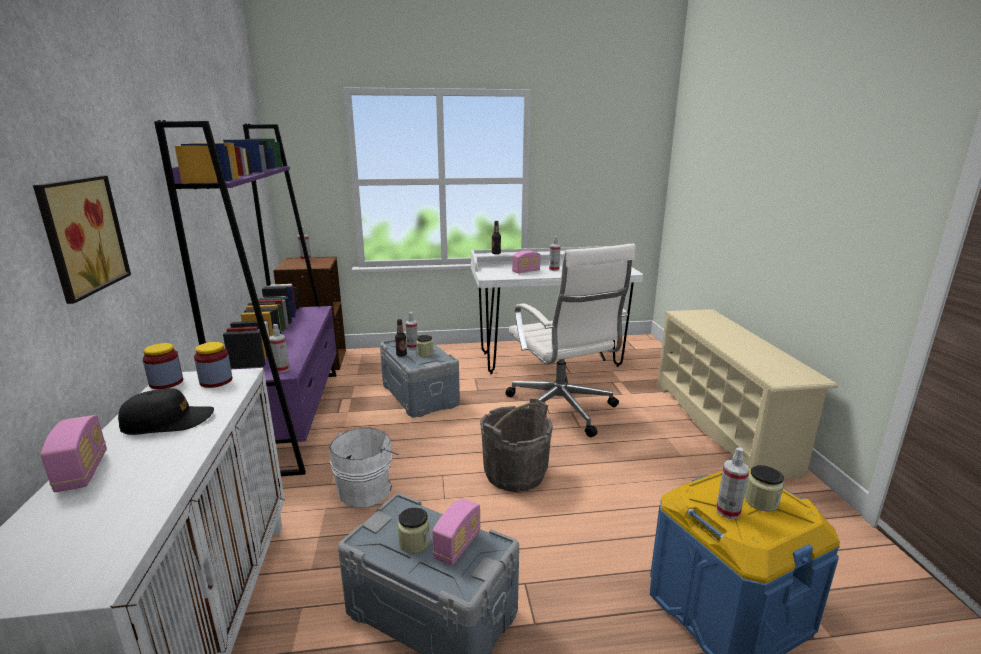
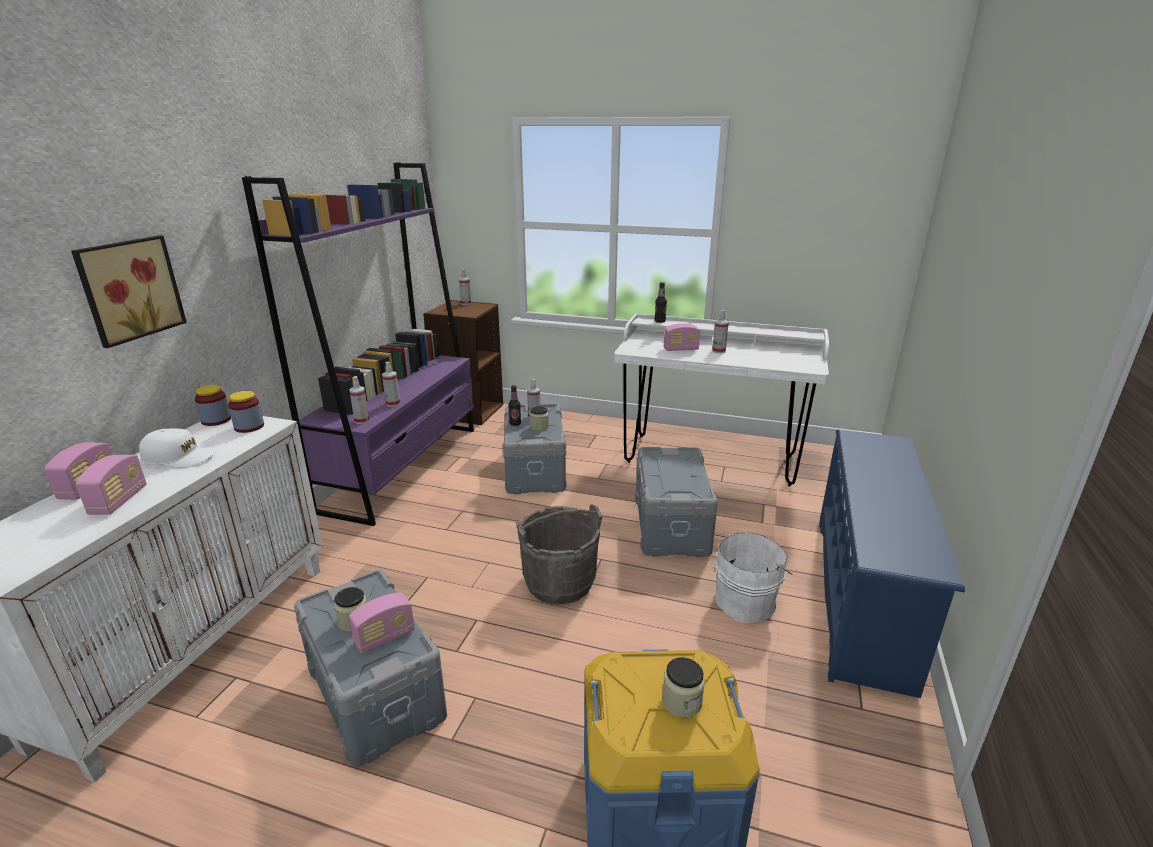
camera: 25 degrees right, 5 degrees up
(146, 475) = (119, 501): none -> radio
(168, 422) = (179, 457): black cap -> white cap
(367, 489) = (412, 555): white bucket -> white bucket (747, 601)
(561, 411) = (669, 525): white office chair -> grey storage box
(723, 426) = (863, 597): beige shoe rack -> blue shoe rack
(728, 511) = (629, 698): spray bottle -> spray bottle (393, 404)

